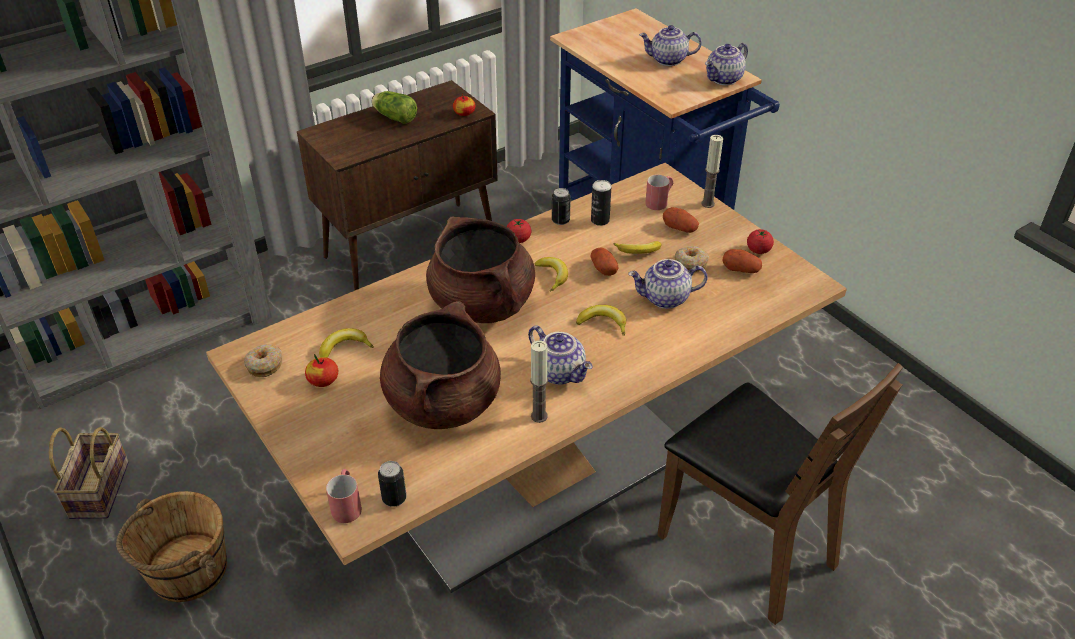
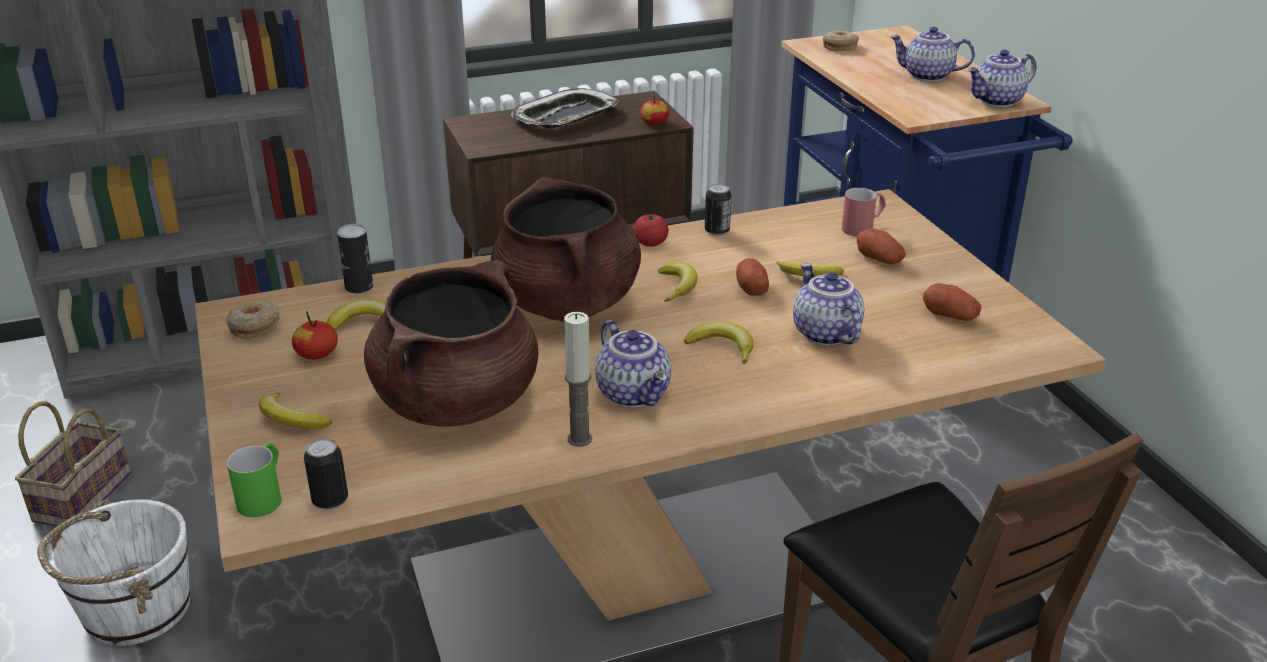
camera: 15 degrees right, 10 degrees down
(186, 571) = (135, 609): brown bucket -> white bucket
(333, 440) = (291, 420): none -> banana
(347, 504) = (264, 495): red mug -> green mug
(394, 117) = (566, 117): lettuce -> tray
(600, 220) = (770, 237): can -> can (359, 287)
(665, 299) = (824, 333): teapot -> teapot turned 60 degrees clockwise
(690, 263) = (878, 299): donut -> donut (839, 47)
(707, 204) = (931, 238): candle -> none
(758, 250) = (985, 297): tomato -> none

